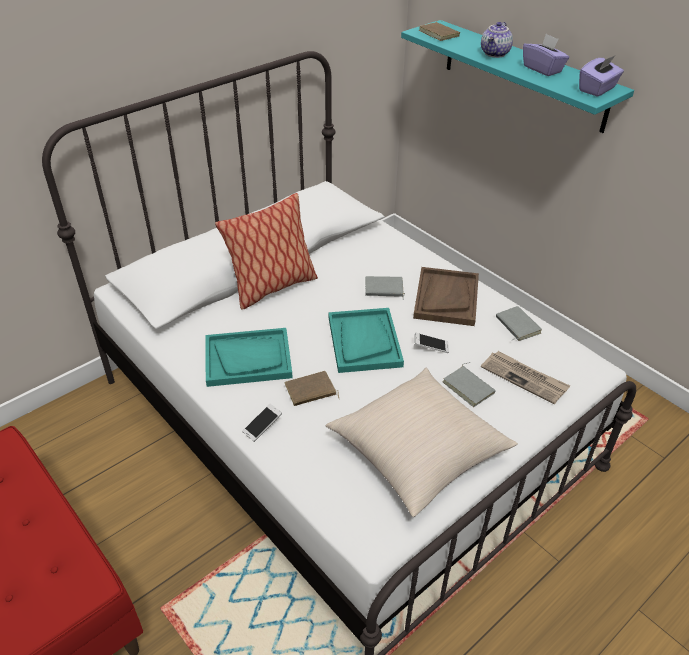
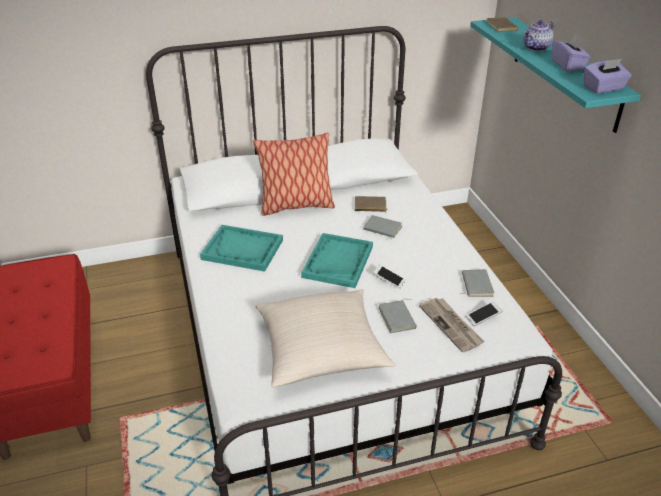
camera: 25 degrees right, 5 degrees down
(262, 426) = (219, 297): phone -> phone (483, 317)
(310, 392) = (271, 284): brown book -> brown book (370, 206)
(446, 298) = (429, 248): brown tray -> none

